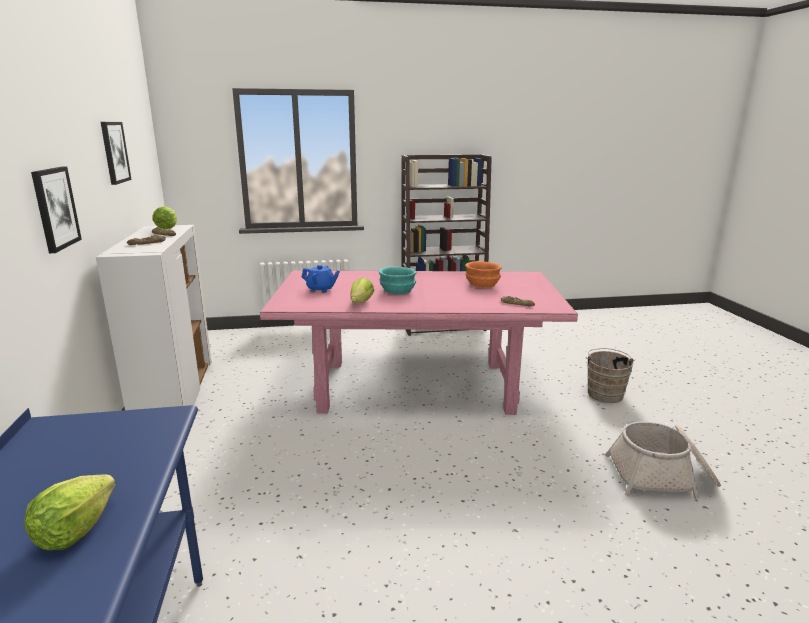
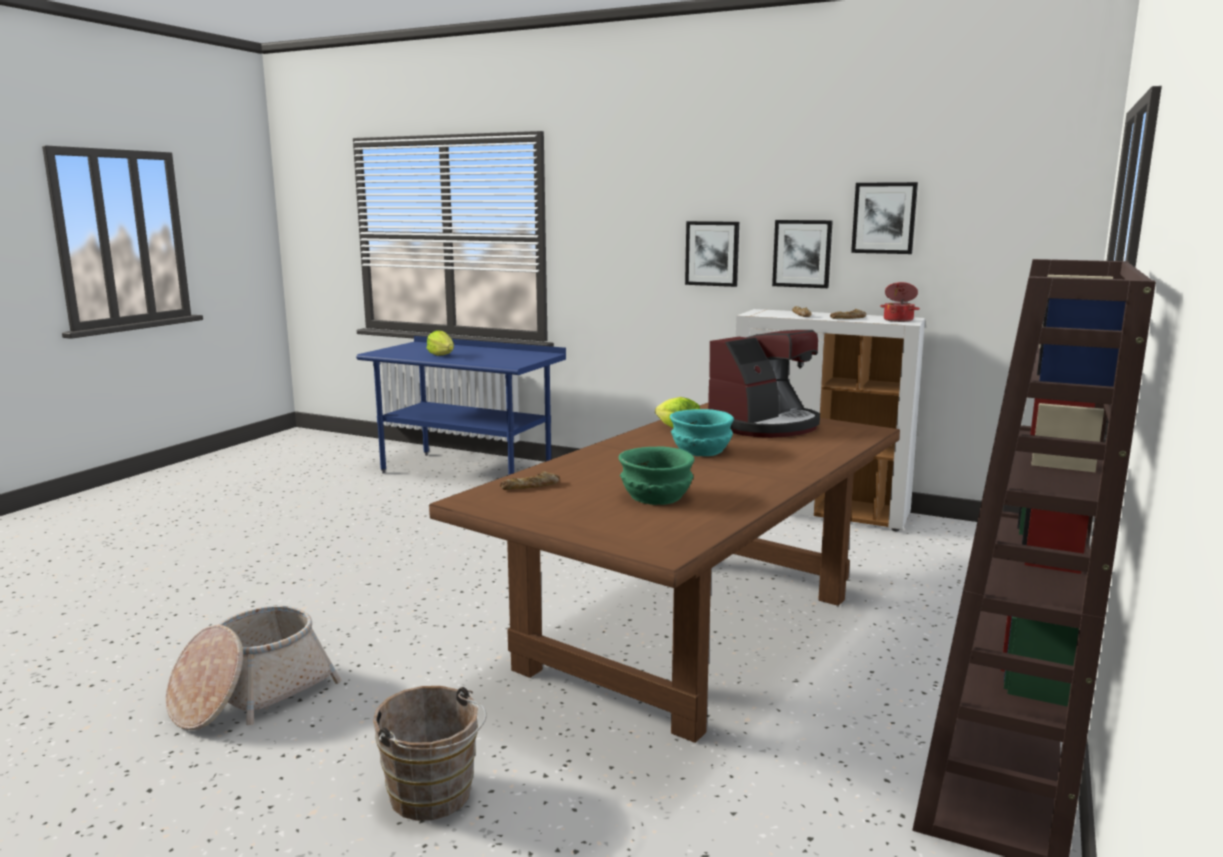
camera: 125 degrees right, 5 degrees down
(95, 192) = (802, 253): none -> picture
(167, 228) = (898, 320): lettuce -> cooking pot
(321, 289) = (764, 425): blue teapot -> coffee machine
(415, 386) = (692, 632): pink dining table -> brown dining table
(482, 284) = (657, 496): orange bowl -> green bowl

